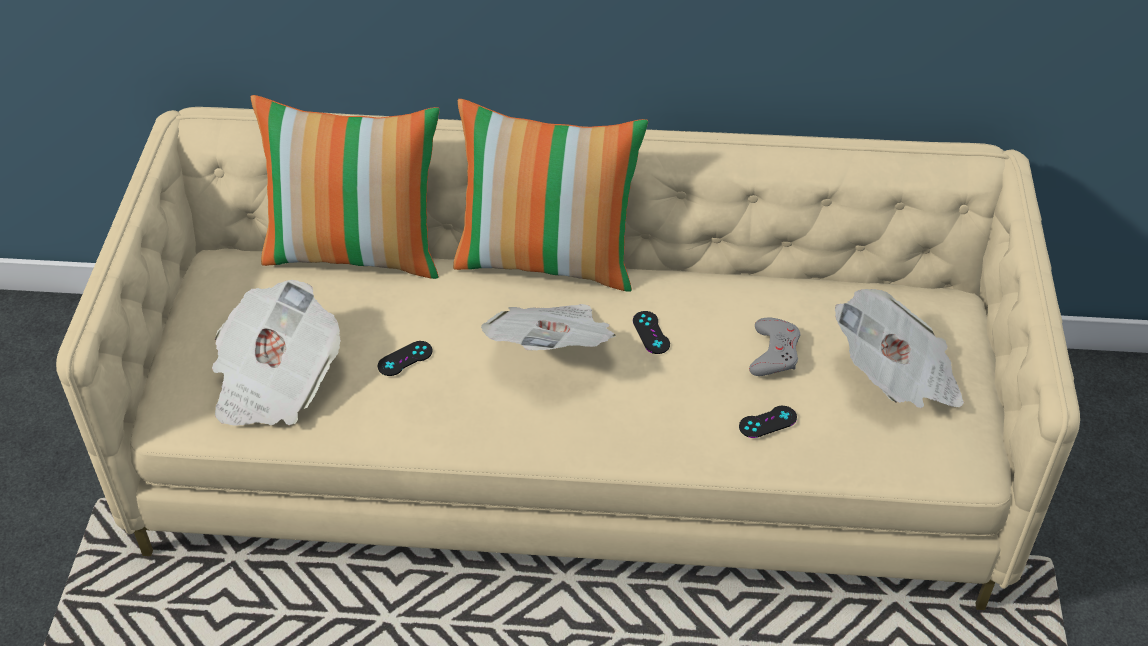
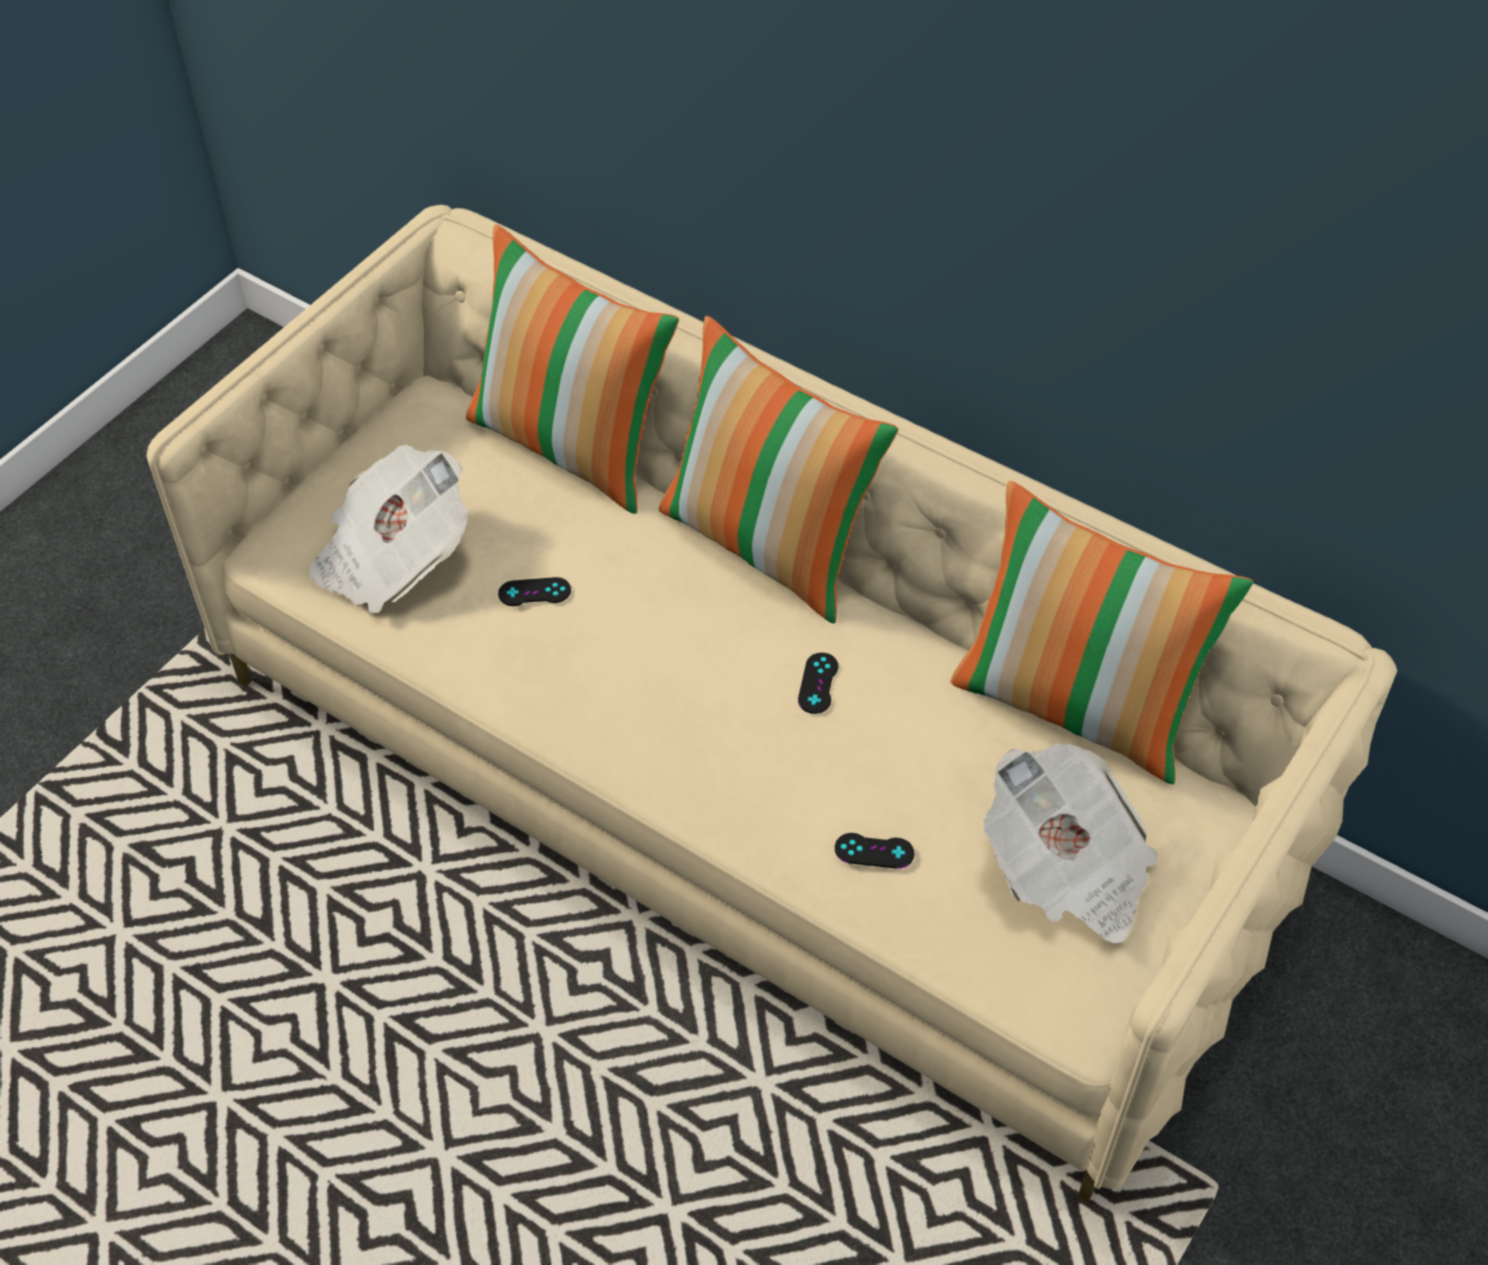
camera: 30 degrees right, 5 degrees up
(552, 350) = (694, 653): newspaper -> none
(774, 352) = (941, 772): grey game controller -> none
(823, 276) = (1077, 705): none -> pillow

